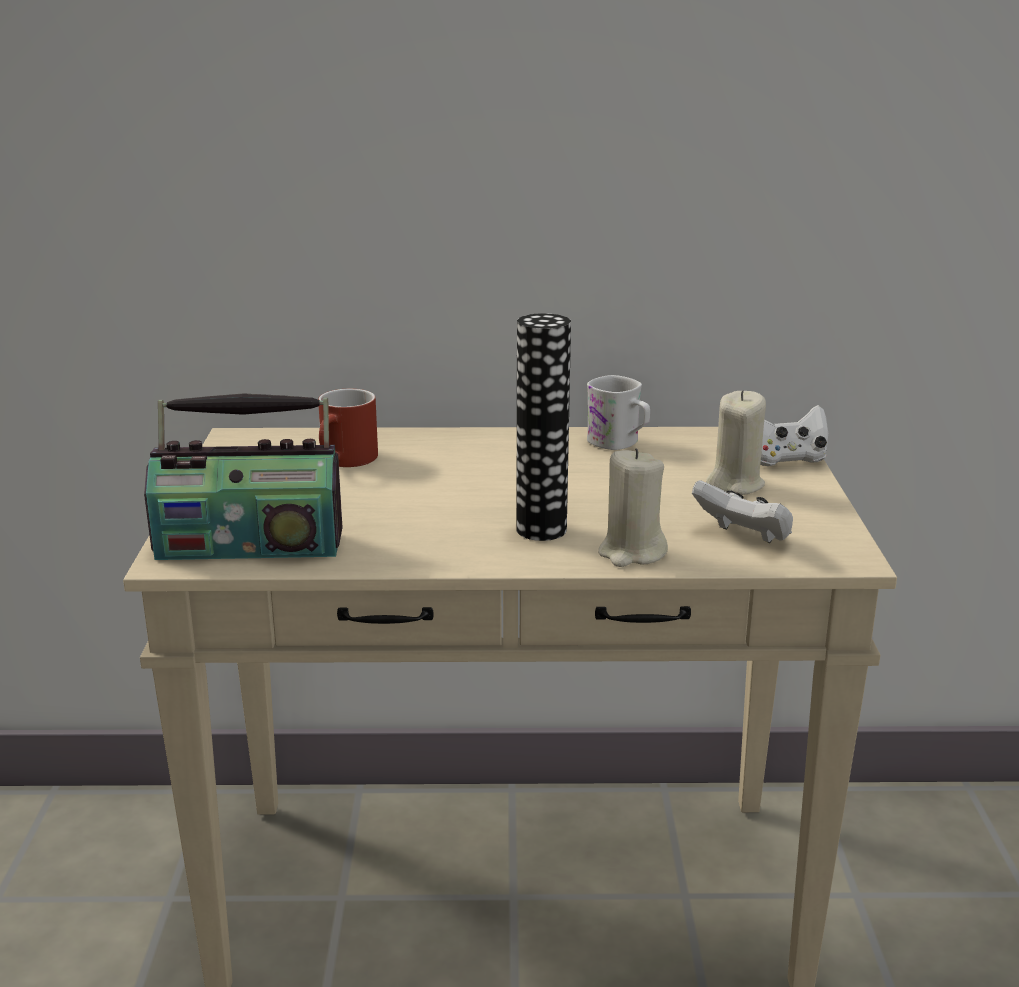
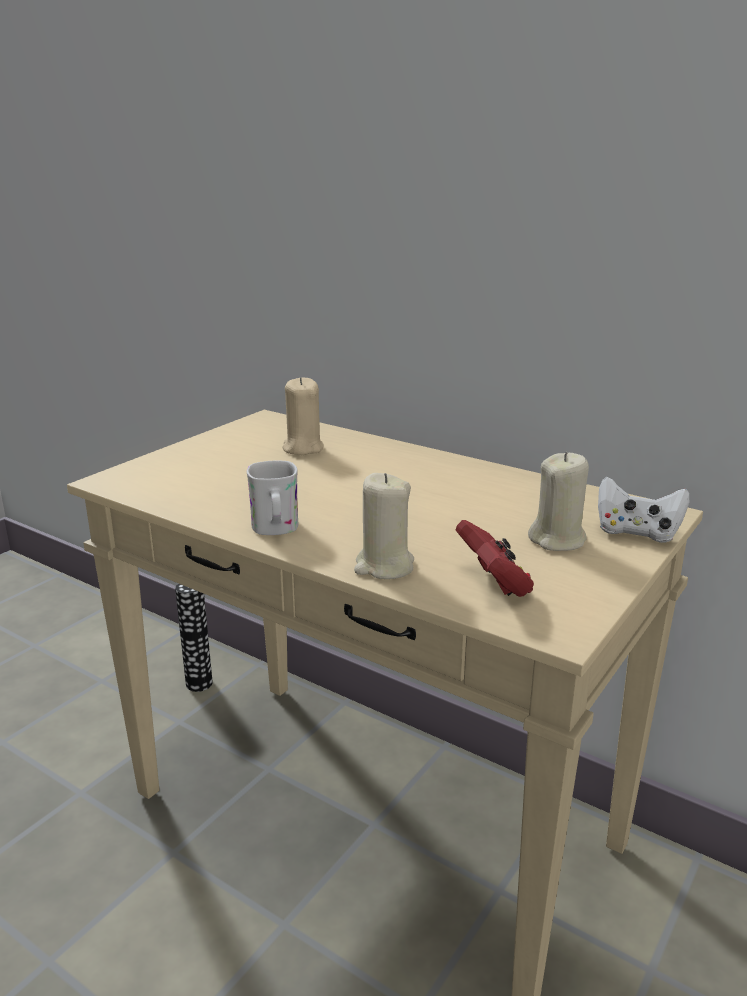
camera: 35 degrees right, 0 degrees up
(250, 544) = (161, 483): radio -> none
(346, 461) = (302, 448): red mug -> beige candle
(541, 529) = (348, 529): vase -> vase (199, 683)
(619, 443) = (512, 484): white mug -> white mug (275, 529)
(744, 537) = (494, 584): white game controller -> red game controller

